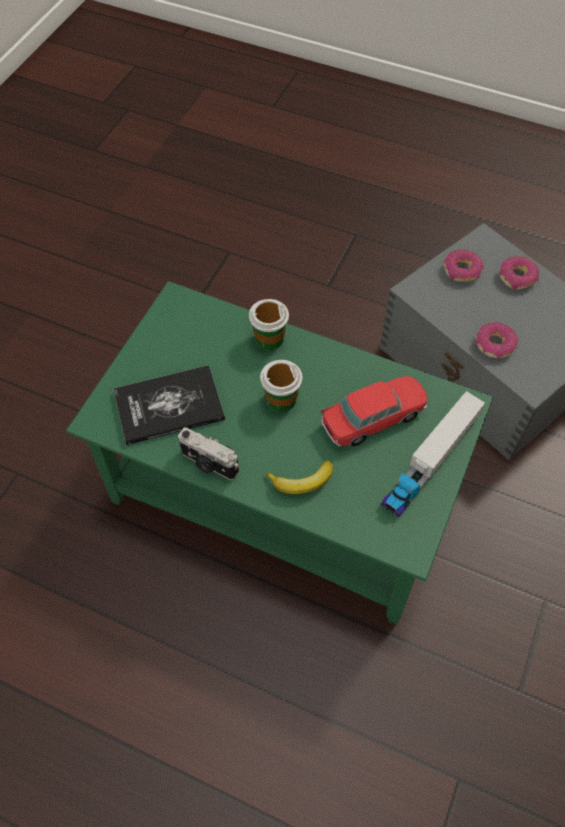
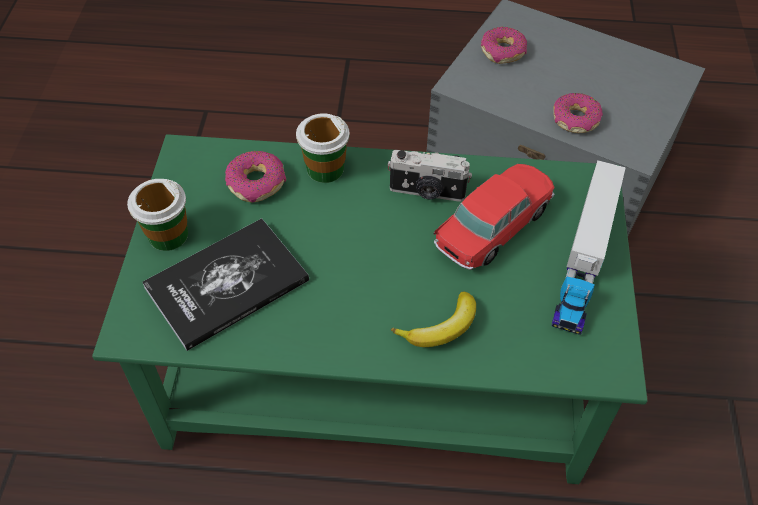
camera: 20 degrees left, 5 degrees down
(209, 464) = (310, 342): camera -> camera (427, 192)
(281, 399) = (370, 236): cup -> cup (168, 235)
(517, 277) = (565, 44): donut -> donut (257, 183)

